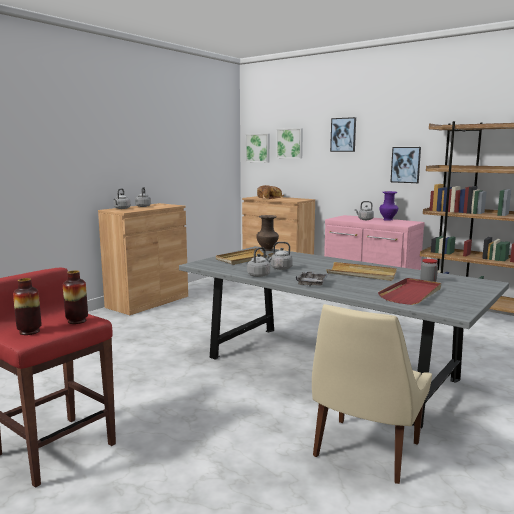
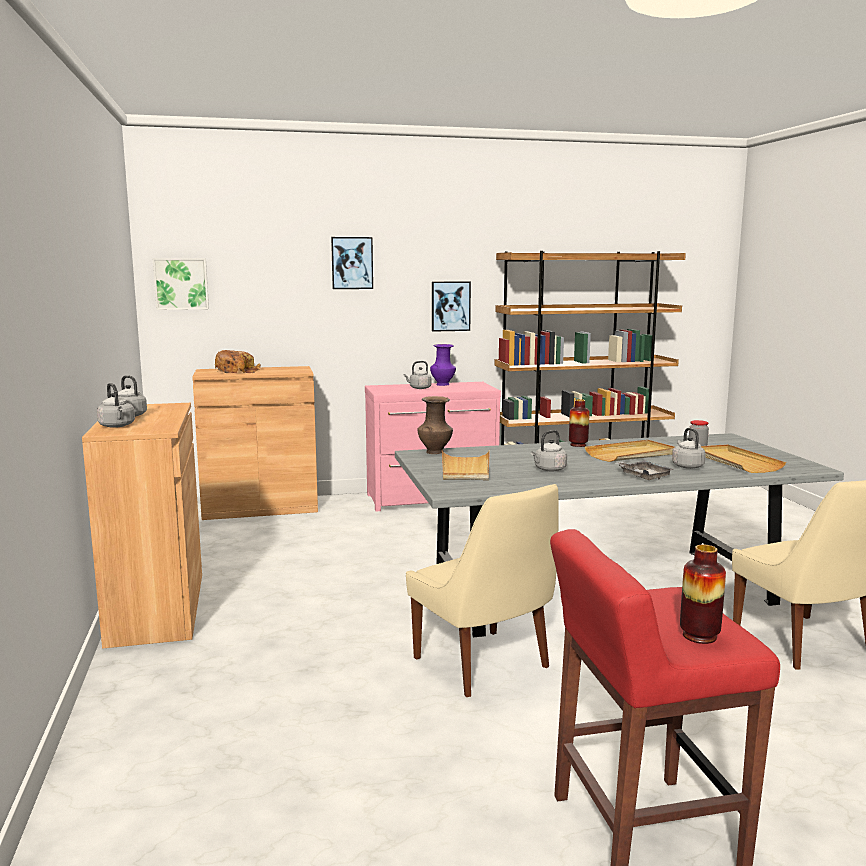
camera: 50 degrees left, 0 degrees up
(77, 321) = (673, 601): vase -> vase (578, 445)
(182, 368) = (484, 665): none -> beige chair
(259, 275) = (568, 483): grey kettle -> grey kettle (686, 466)
(290, 143) = (252, 276): picture -> none
(412, 294) = (735, 461): red tray -> beige tray

